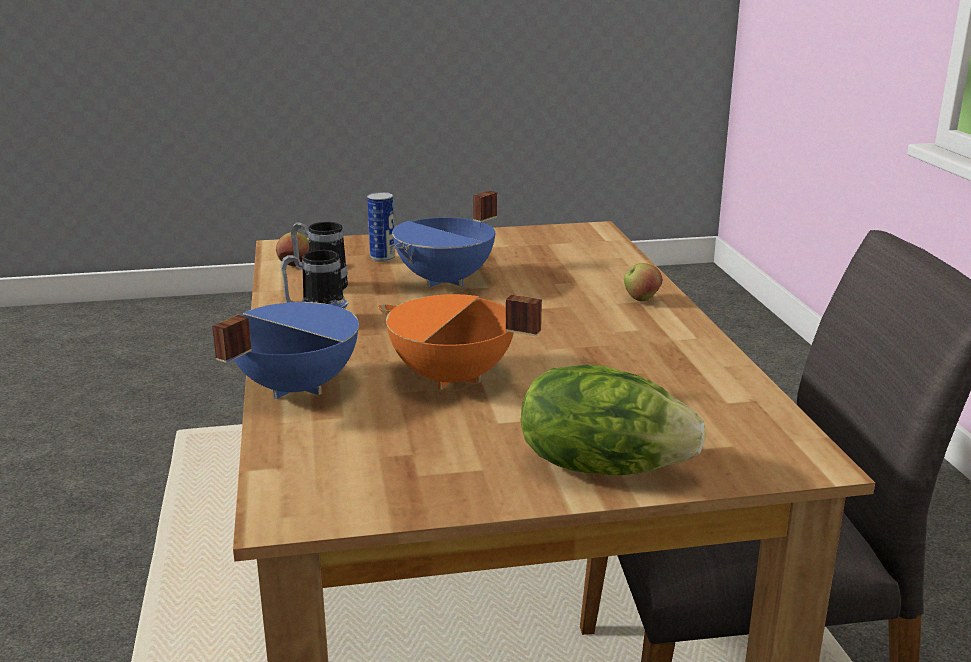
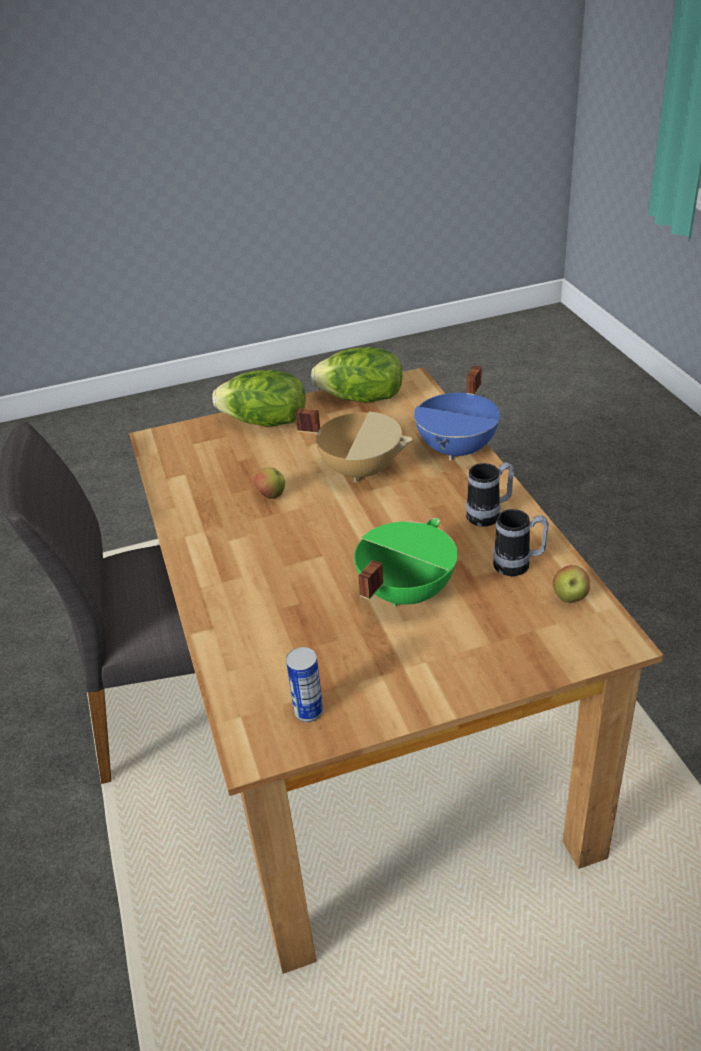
camera: 175 degrees right, 15 degrees up
(382, 258) = (489, 629): can -> can (308, 711)
(405, 488) = (361, 399): none -> lettuce
(446, 281) = (404, 592): blue cooking pot -> green cooking pot
(451, 378) = (360, 469): orange cooking pot -> beige cooking pot
(641, 300) = (218, 584): apple -> apple (271, 495)

